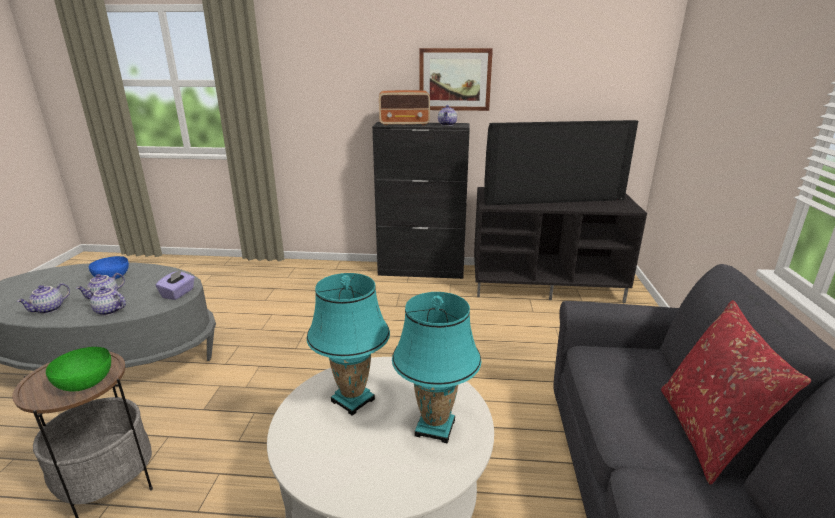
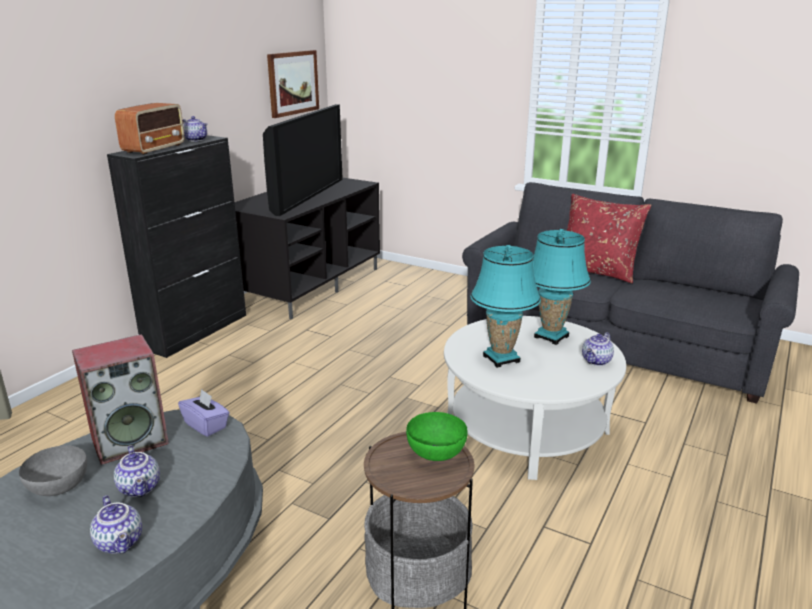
camera: 65 degrees left, 0 degrees up
(108, 311) = (197, 482): teapot -> teapot (597, 361)
(112, 276) = (57, 485): blue bowl -> grey bowl
(159, 279) = (131, 440): none -> speaker
(455, 79) = (175, 85): picture -> picture (293, 83)

